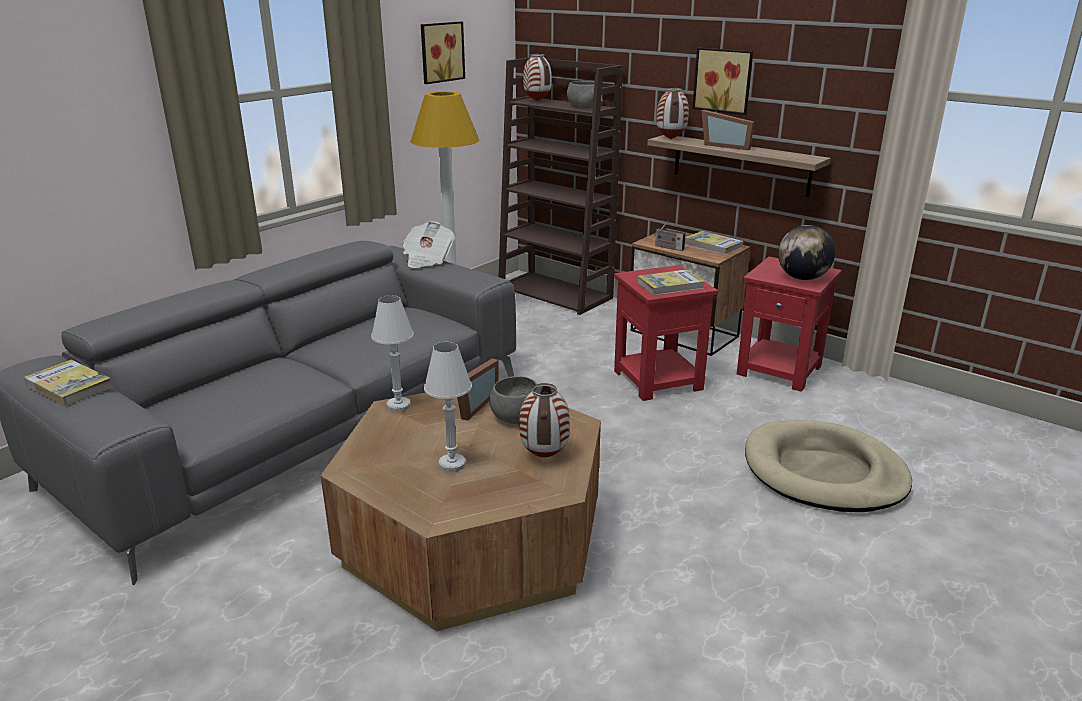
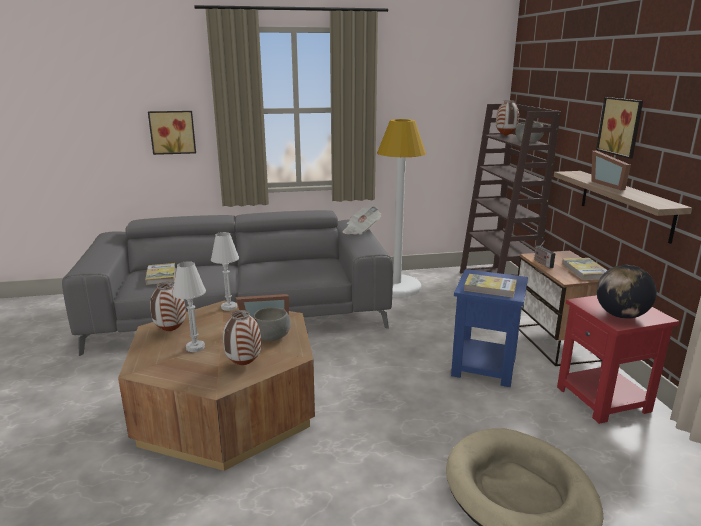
camera: 40 degrees right, 5 degrees down
(69, 386) = (104, 245): book -> book (161, 276)
(440, 52) = (433, 94): picture -> picture (172, 132)
(657, 380) = (484, 366): red side table -> blue side table
(670, 139) = (573, 174): vase -> vase (171, 330)

